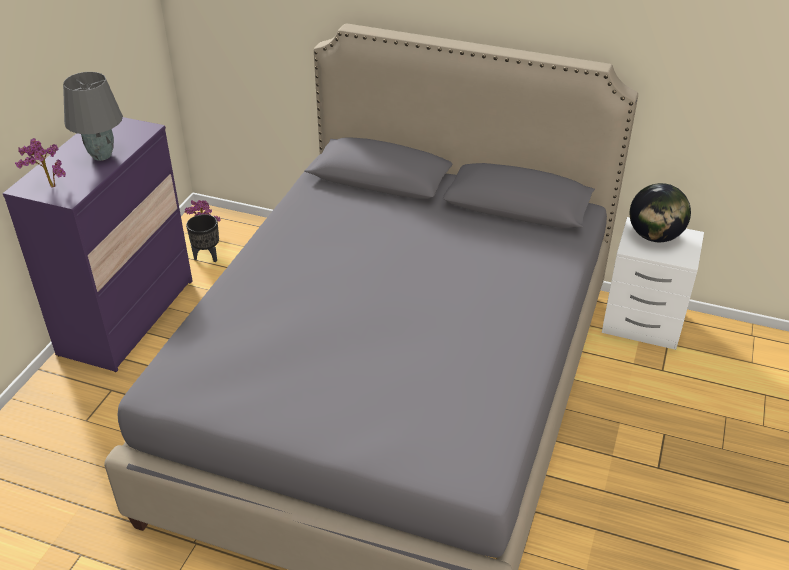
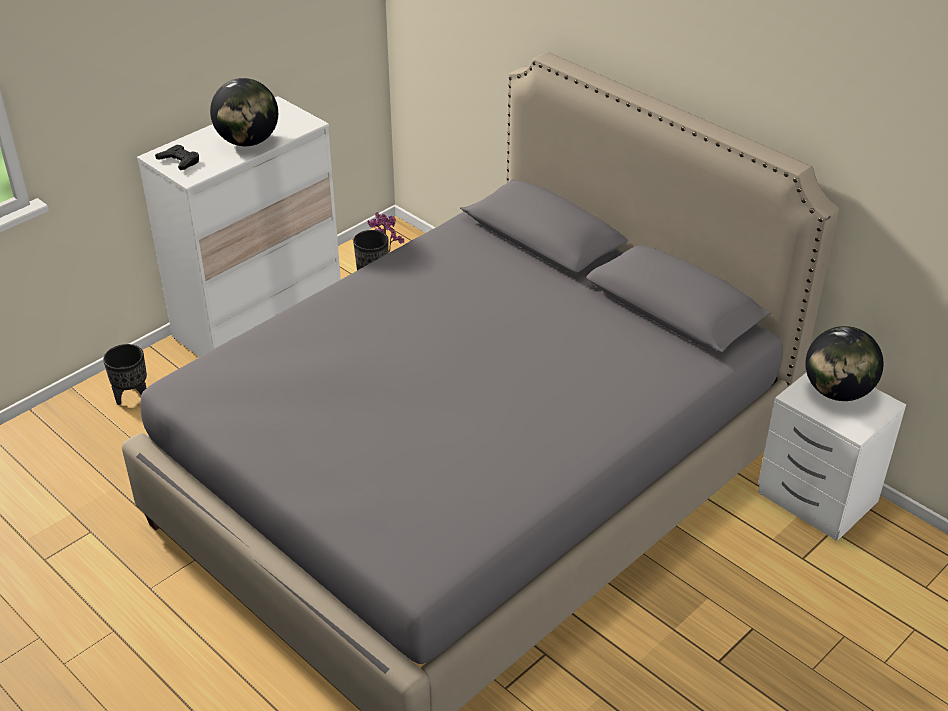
camera: 25 degrees right, 0 degrees up
(48, 187) = (179, 161): potted plant -> black game controller
(48, 418) = (132, 396): none -> black planter
(102, 156) = (248, 141): grey table lamp -> globe
(127, 317) = (259, 319): purple dresser -> white dresser

